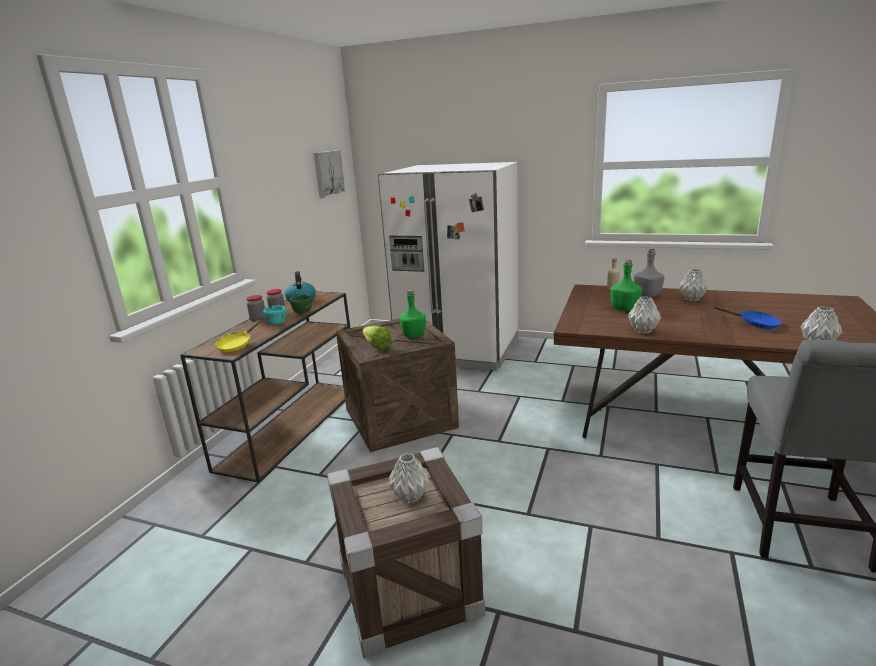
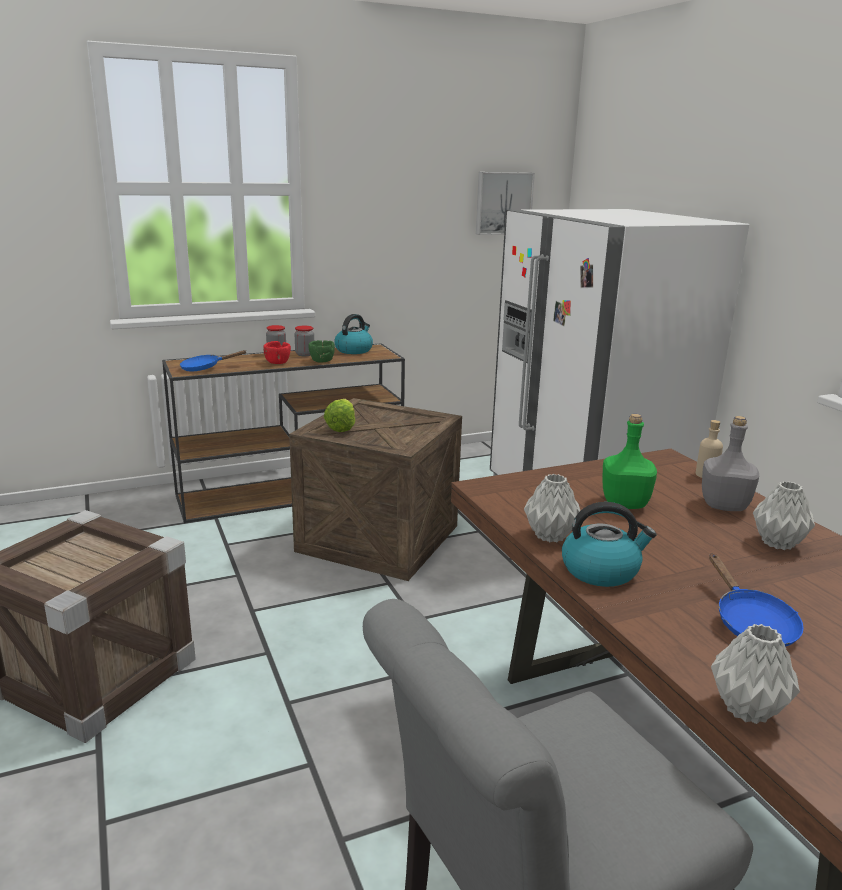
camera: 45 degrees right, 0 degrees up
(237, 345) = (204, 368): yellow frying pan -> blue frying pan
(276, 323) = (277, 362): turquoise bowl -> red bowl
(409, 497) = (84, 565): grey vase -> none
(414, 335) = (399, 432): green bottle -> none
(687, 332) = (601, 570): none -> kettle

